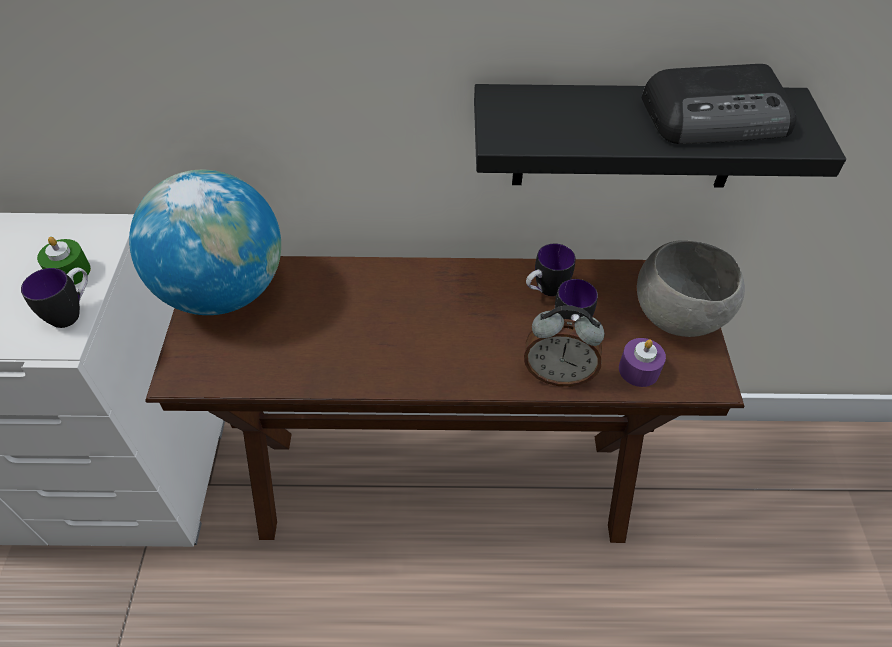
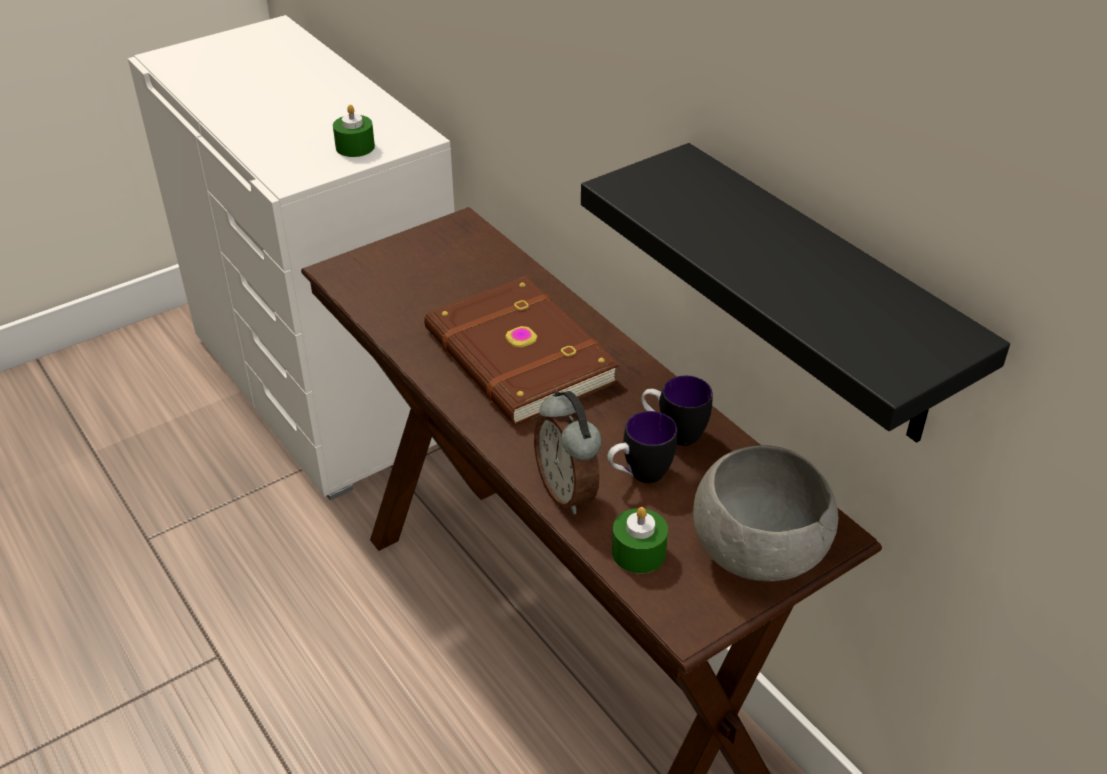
camera: 55 degrees right, 10 degrees down
(72, 312) = (318, 170): mug -> none
(223, 291) = (446, 243): globe -> none
(399, 325) = (517, 358): none -> brown book
(638, 370) = (638, 552): purple candle -> green candle
(718, 117) = (842, 295): radio -> none

